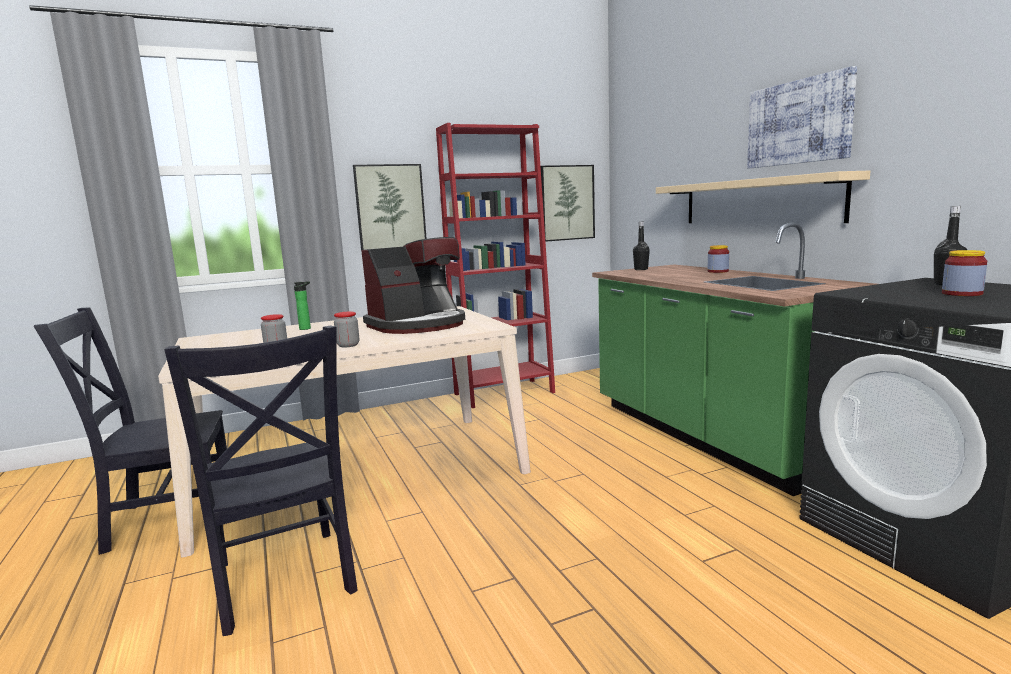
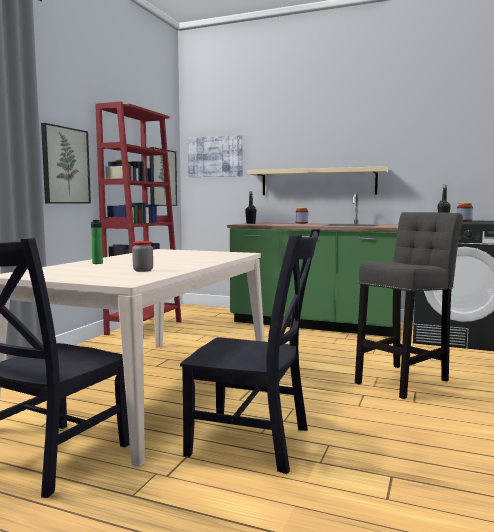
camera: 45 degrees left, 5 degrees down
(348, 345) = (196, 265): jar -> none
(418, 325) = (187, 256): coffee machine -> none
(623, 581) = (404, 380): none -> grey stool
(798, 122) = (344, 139): picture -> picture (215, 156)

